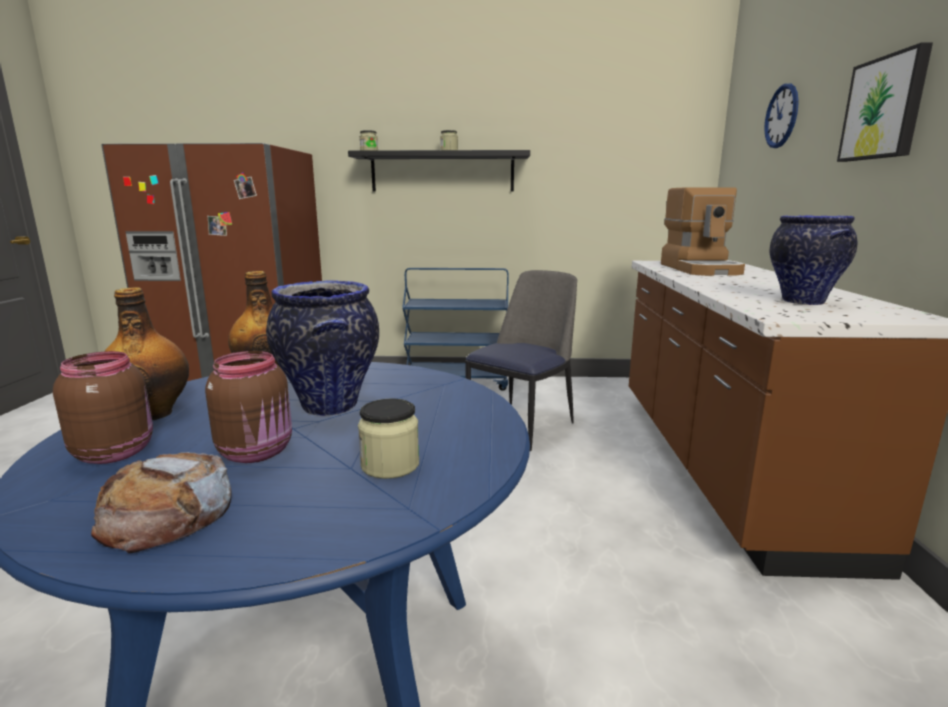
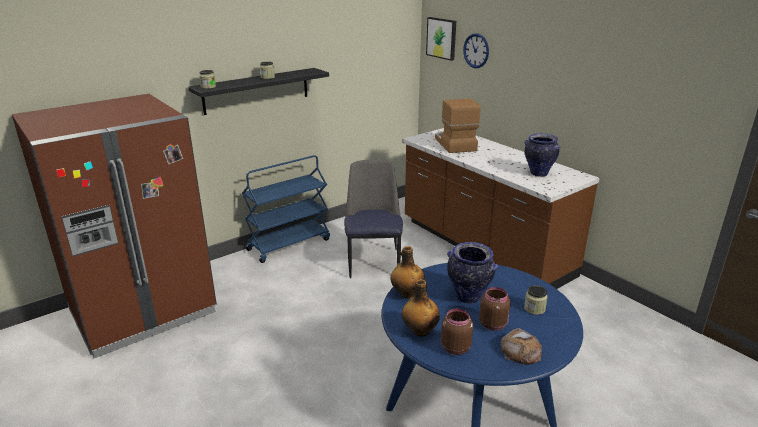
camera: 40 degrees left, 10 degrees up
(701, 269) = (454, 144): coffee machine -> coffee machine turned 150 degrees counterclockwise
(885, 108) = (546, 74): picture -> picture (442, 38)

